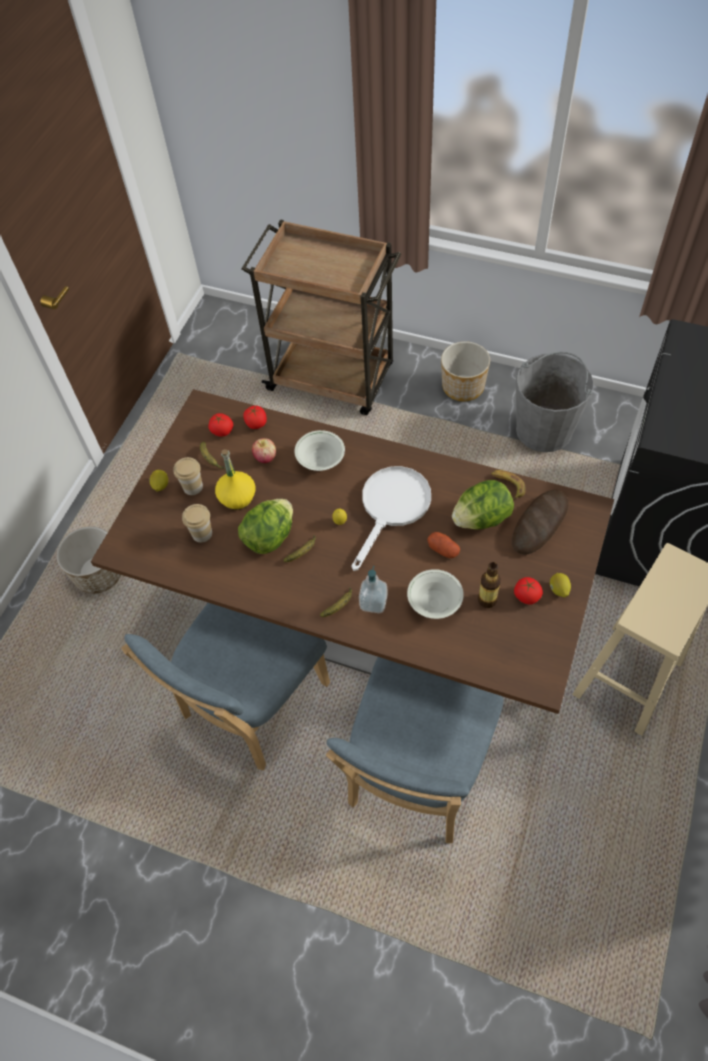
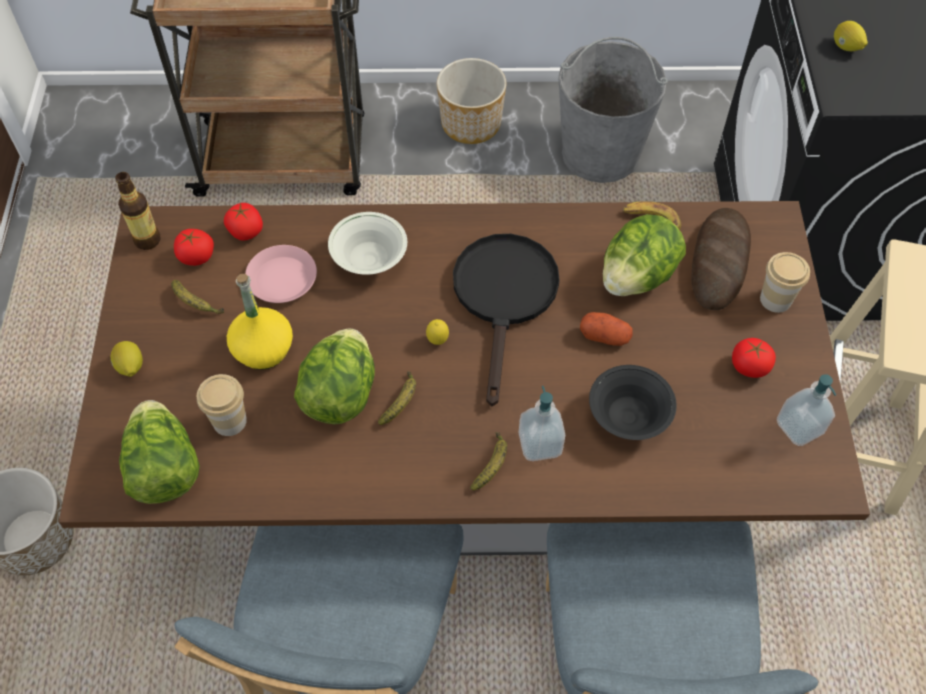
camera: 25 degrees left, 0 degrees up
(156, 549) = (164, 468): none -> lettuce
(193, 487) = (184, 353): cup -> cup (775, 299)
(265, 458) = (282, 278): apple -> pink plate
(392, 508) = (504, 298): white frying pan -> black frying pan
(434, 603) = (628, 418): white bowl -> black bowl
(487, 600) = (699, 389): bottle -> bottle (147, 240)
(540, 643) = (799, 427): none -> soap dispenser
(558, 590) = (787, 344): lemon -> lemon (846, 47)

